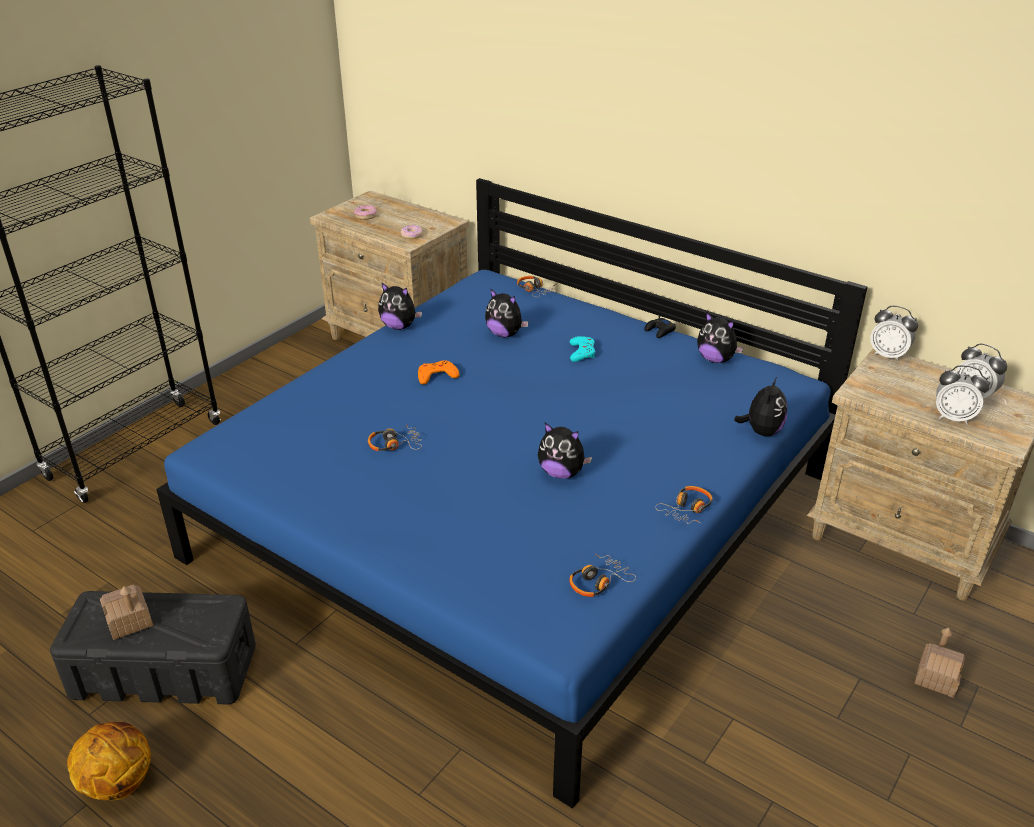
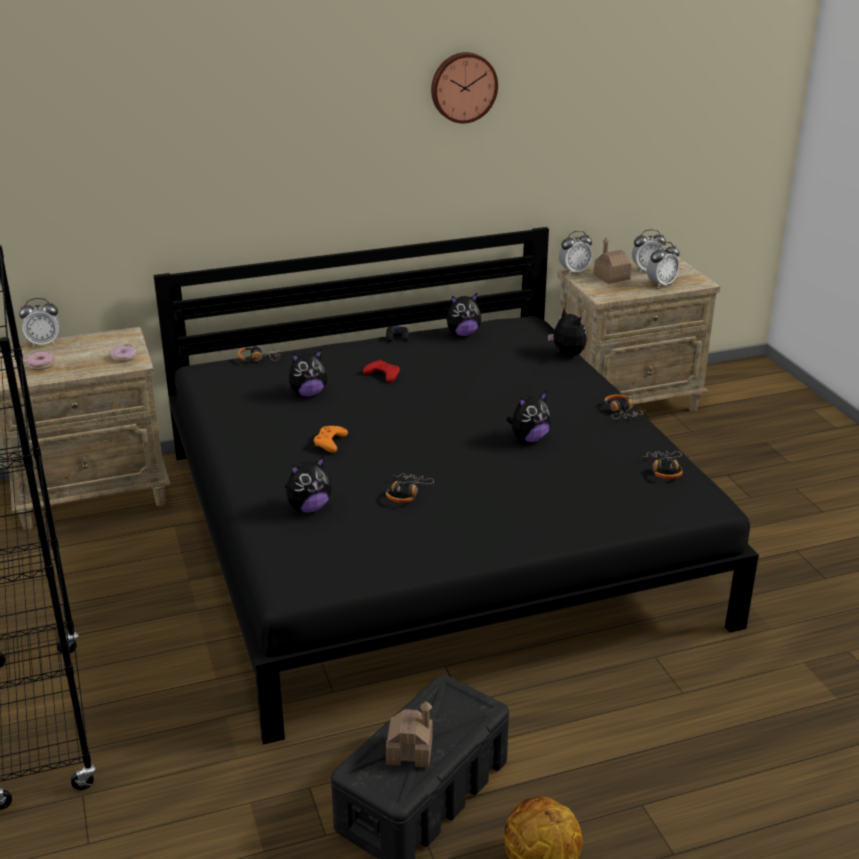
camera: 55 degrees left, 5 degrees down
(397, 203) = (44, 343): none -> alarm clock
(399, 326) = (221, 433): plush toy -> plush toy (308, 508)
(517, 515) = (430, 532): blue bed -> black bed
(582, 352) = (383, 374): turquoise game controller -> red game controller
(796, 82) = (463, 87): none -> wall clock
(937, 677) = (748, 450): toy house -> toy house (611, 277)

